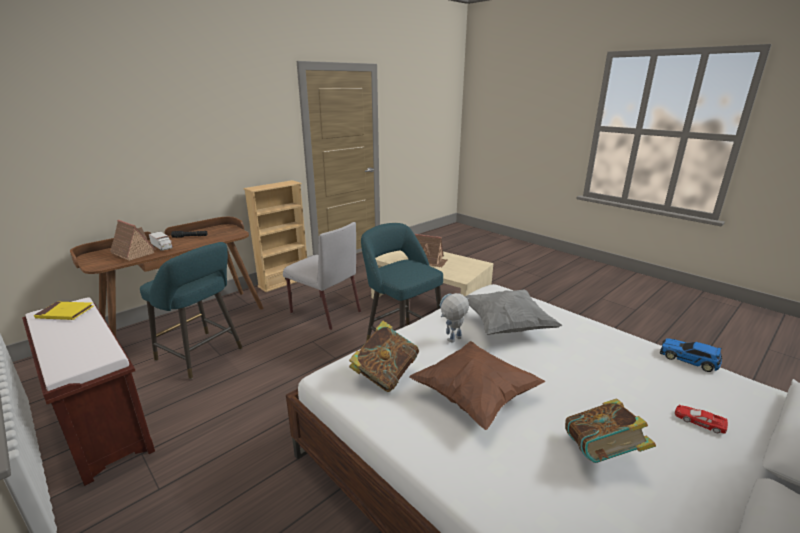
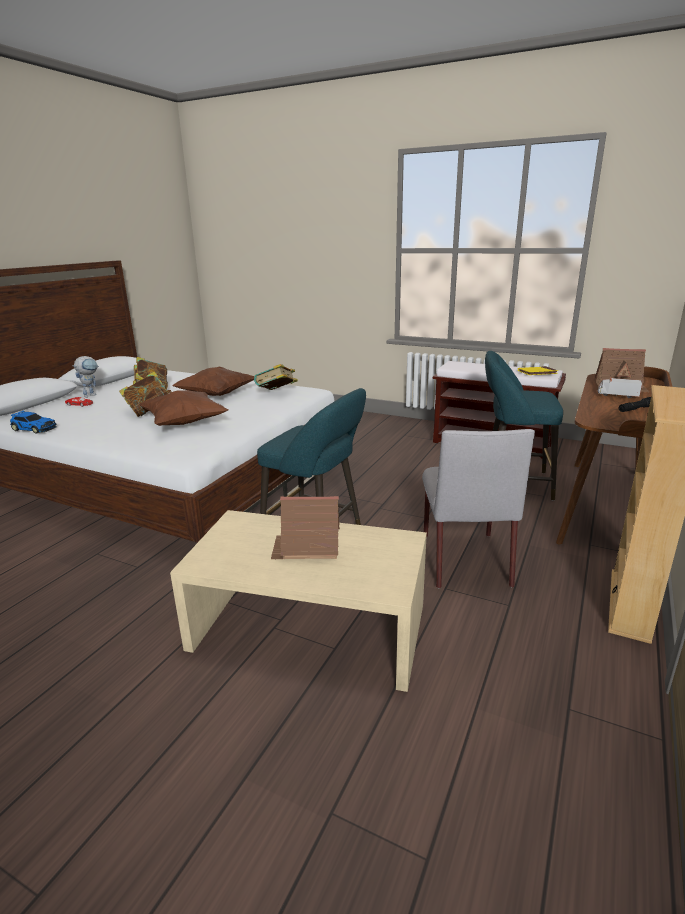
camera: 160 degrees right, 0 degrees up
(324, 312) = (464, 558): grey chair -> grey chair turned 105 degrees counterclockwise
(452, 341) = (234, 412): toy robot -> toy robot (92, 395)
(506, 326) = (185, 423): grey pillow -> brown pillow
(562, 365) = (149, 411): none -> book

